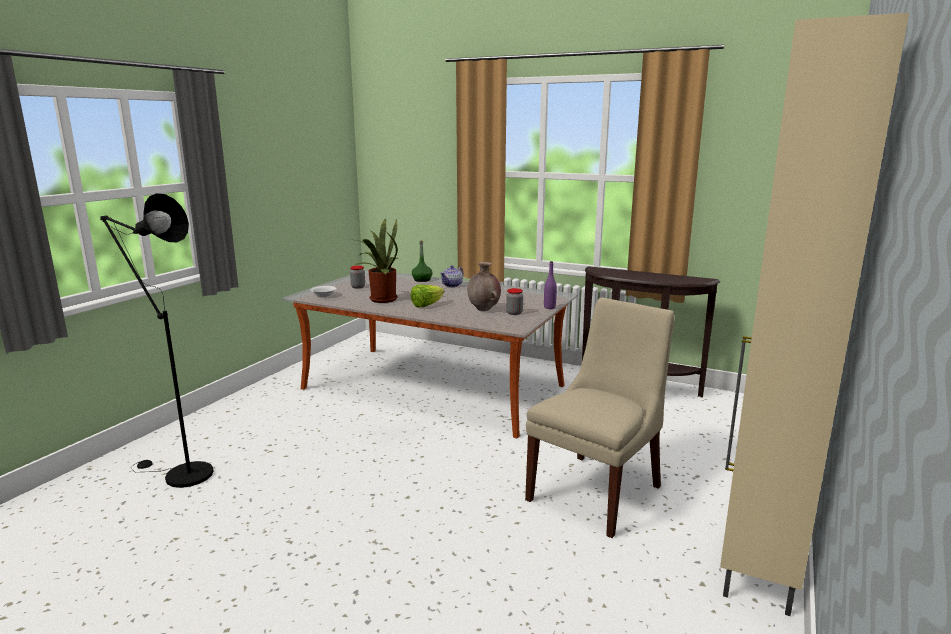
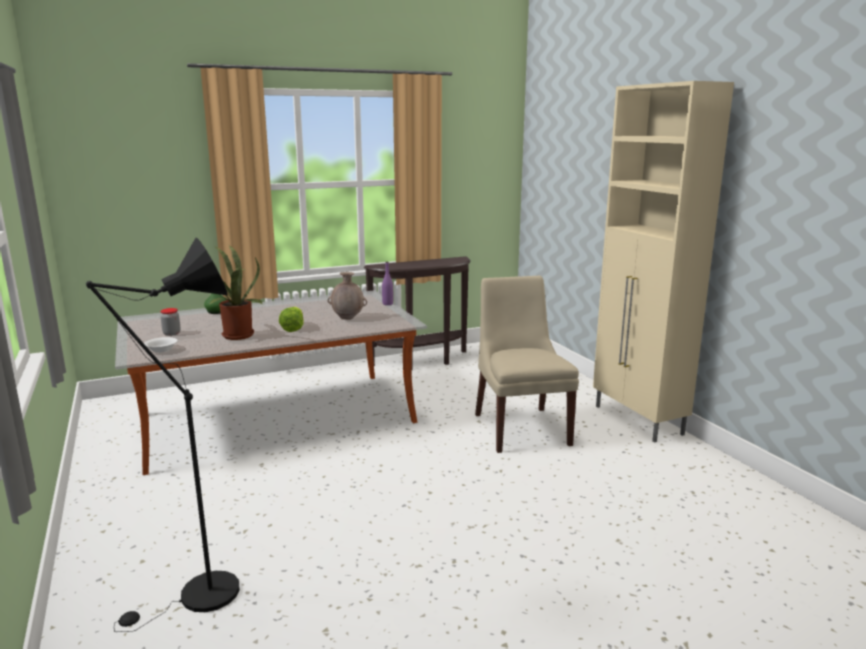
camera: 50 degrees left, 0 degrees up
(452, 285) = (261, 308): teapot -> none
(514, 313) = (376, 314): jar -> none

